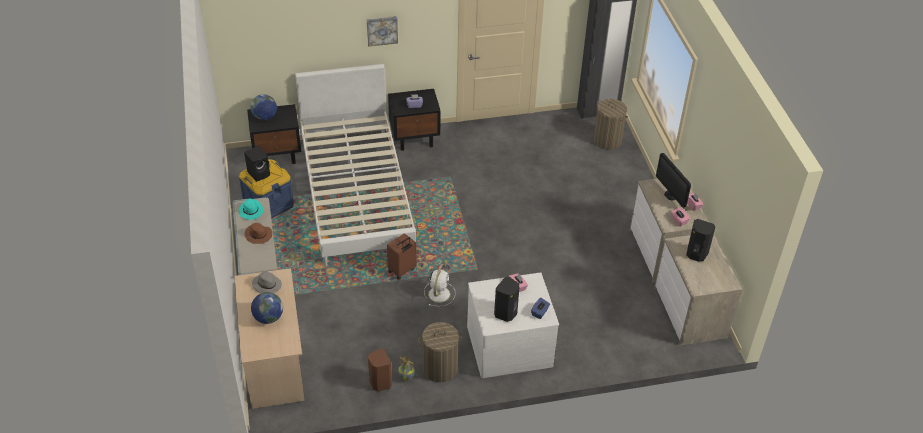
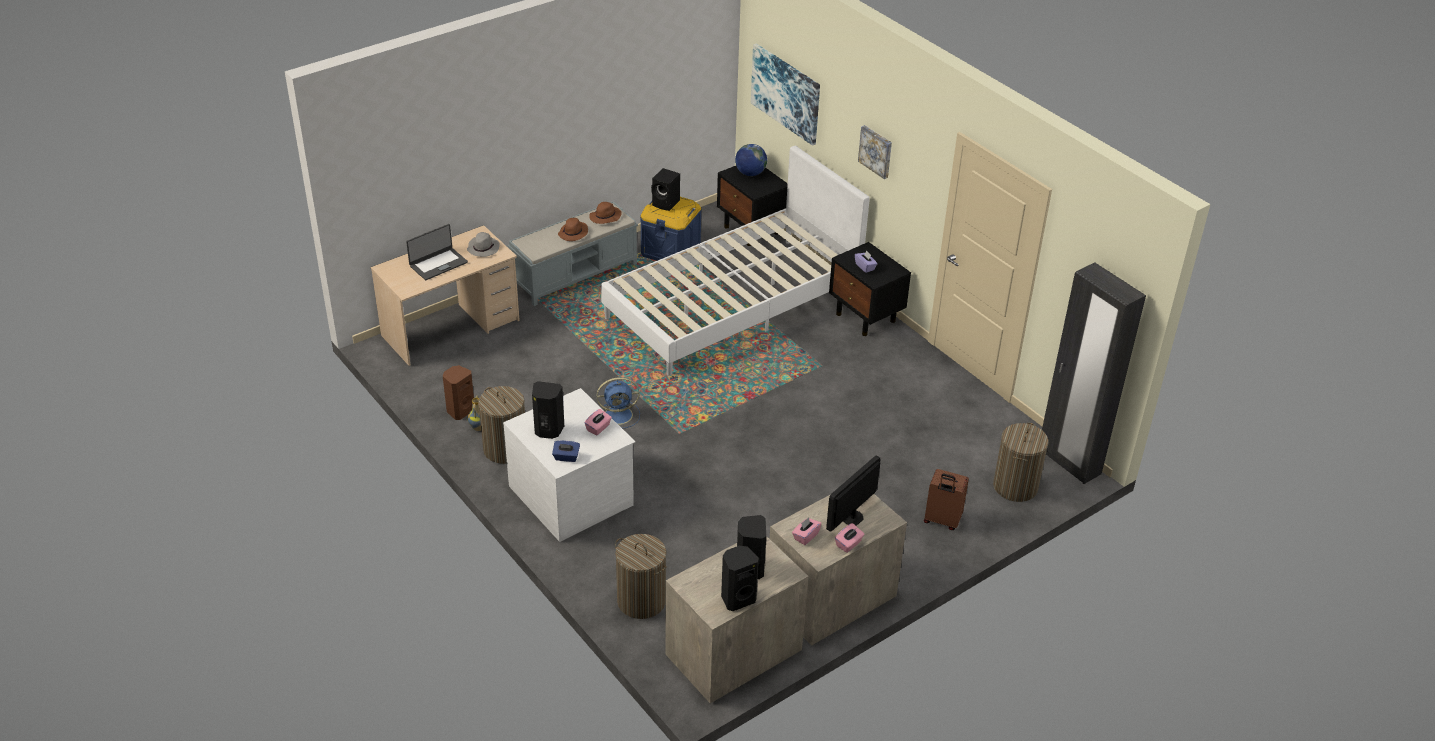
camera: 65 degrees right, 5 degrees down
(251, 211) = (605, 217): turquoise hat -> brown hat
(268, 318) = (438, 264): globe -> laptop
(273, 43) = (786, 93): none -> picture
(402, 270) = (636, 376): brown suitcase -> brown suitcase (942, 521)
(439, 293) = (619, 415): white fan -> blue fan
(628, 342) = (641, 601): none -> laundry basket
(720, 269) = (737, 598): none -> black speaker

